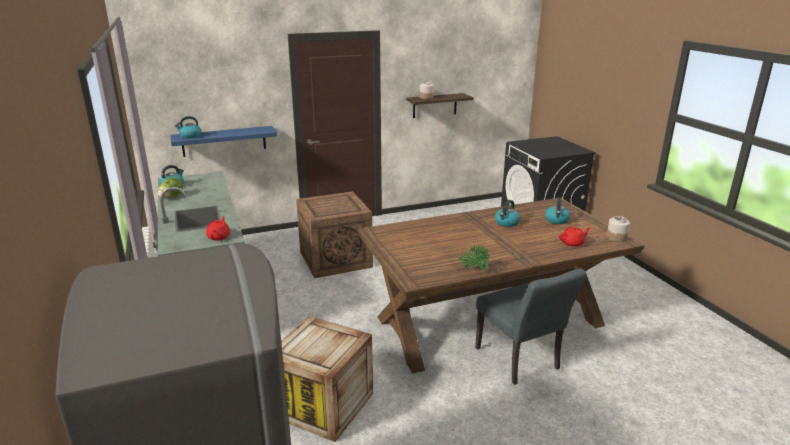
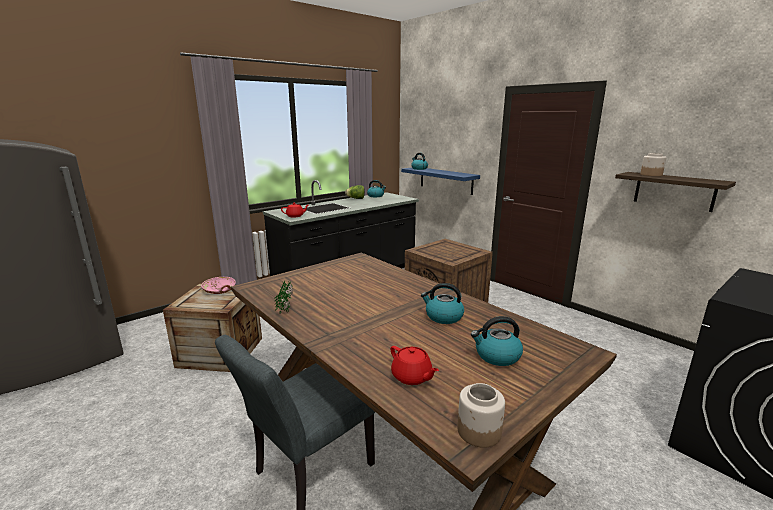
camera: 70 degrees right, 5 degrees down
(305, 339) = (219, 290): none -> pink bowl

